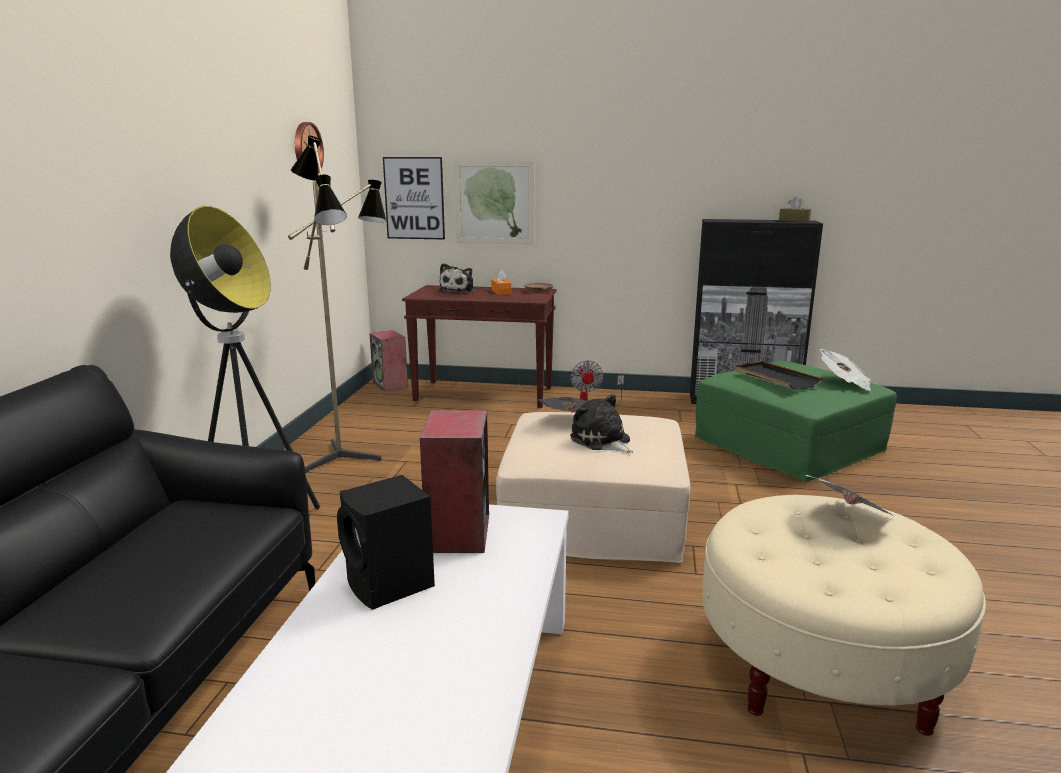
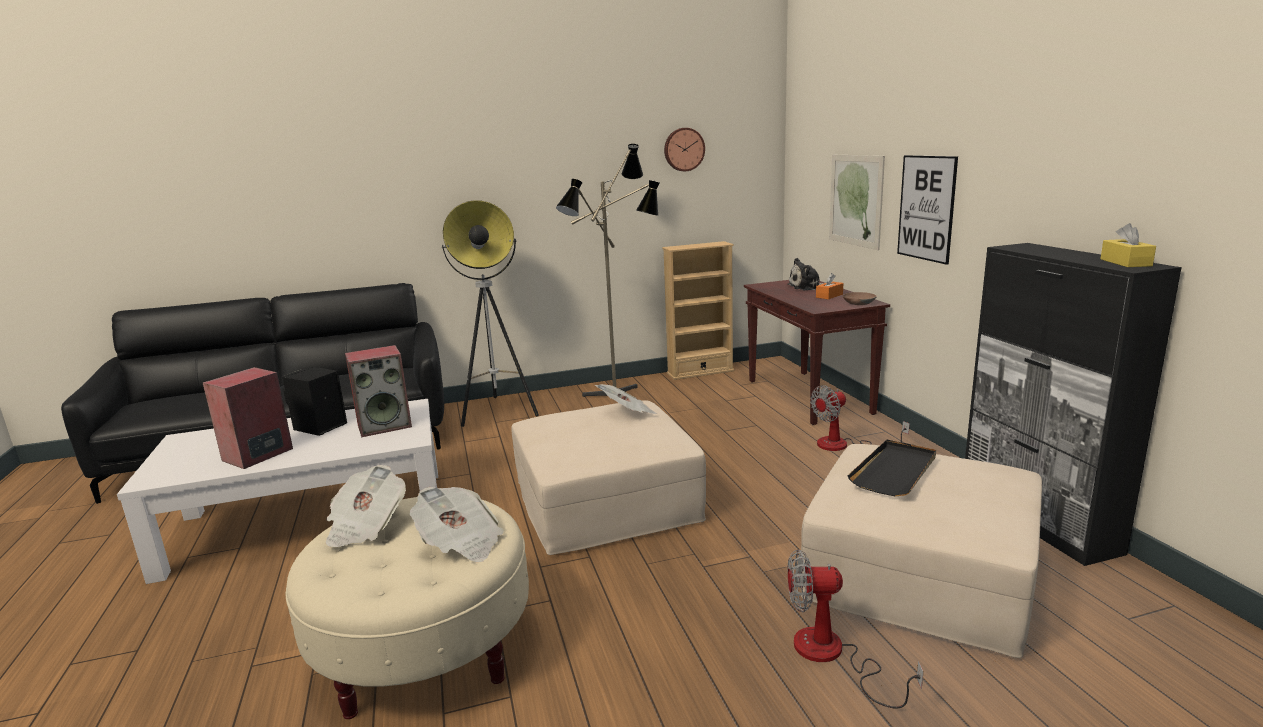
camera: 65 degrees right, 0 degrees up
(350, 411) = (700, 372): none -> beige bookcase
(391, 385) = (773, 365): speaker -> speaker (257, 455)
(414, 198) = (809, 191): picture -> picture (926, 208)
(602, 441) = (587, 432): plush toy -> none
(787, 444) = (920, 573): green ottoman -> beige ottoman
(794, 220) = (1125, 262): brown tissue box -> yellow tissue box
(844, 383) = (966, 519): newspaper -> newspaper (366, 526)
(872, 493) = (832, 656): none -> fan

